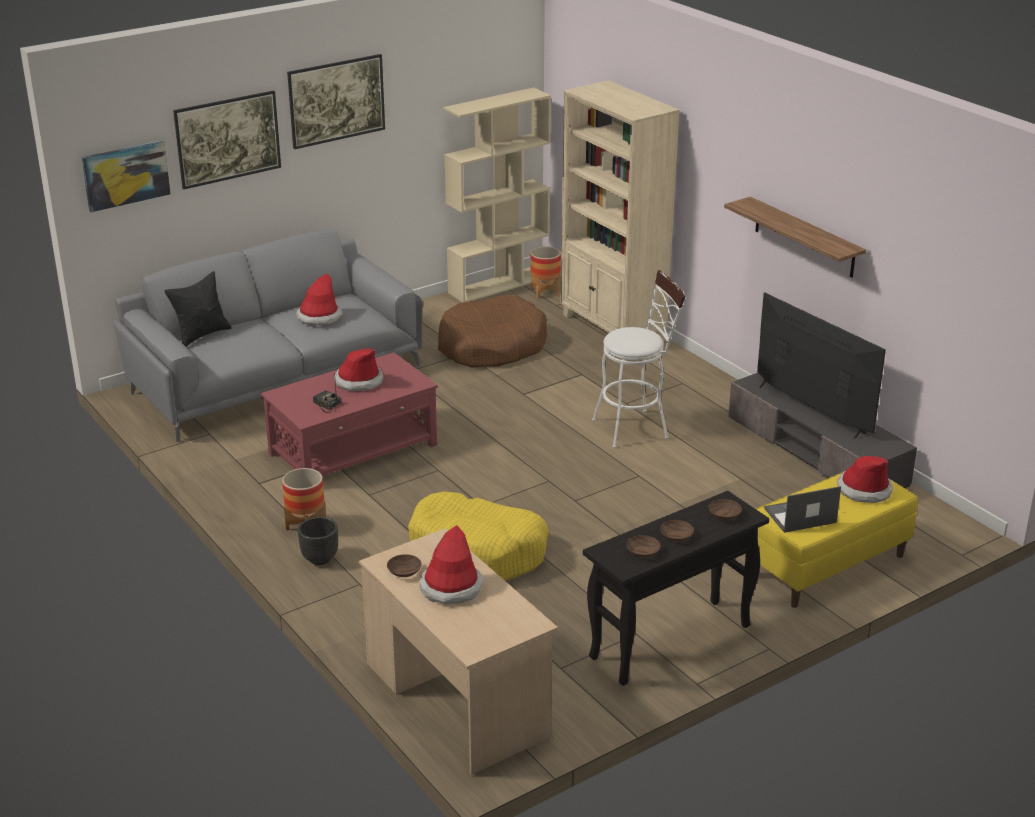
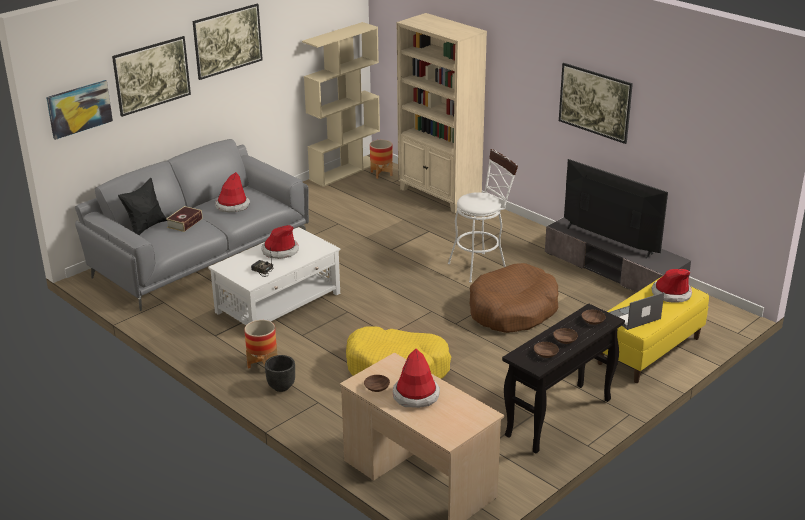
camera: 10 degrees left, 0 degrees up
(251, 334) = (185, 223): none -> book
(354, 449) = (279, 302): red coffee table -> white coffee table
(491, 347) = (355, 217): brown dog bed -> brown dog bed (512, 310)
(804, 237) = (593, 117): shelf -> picture

